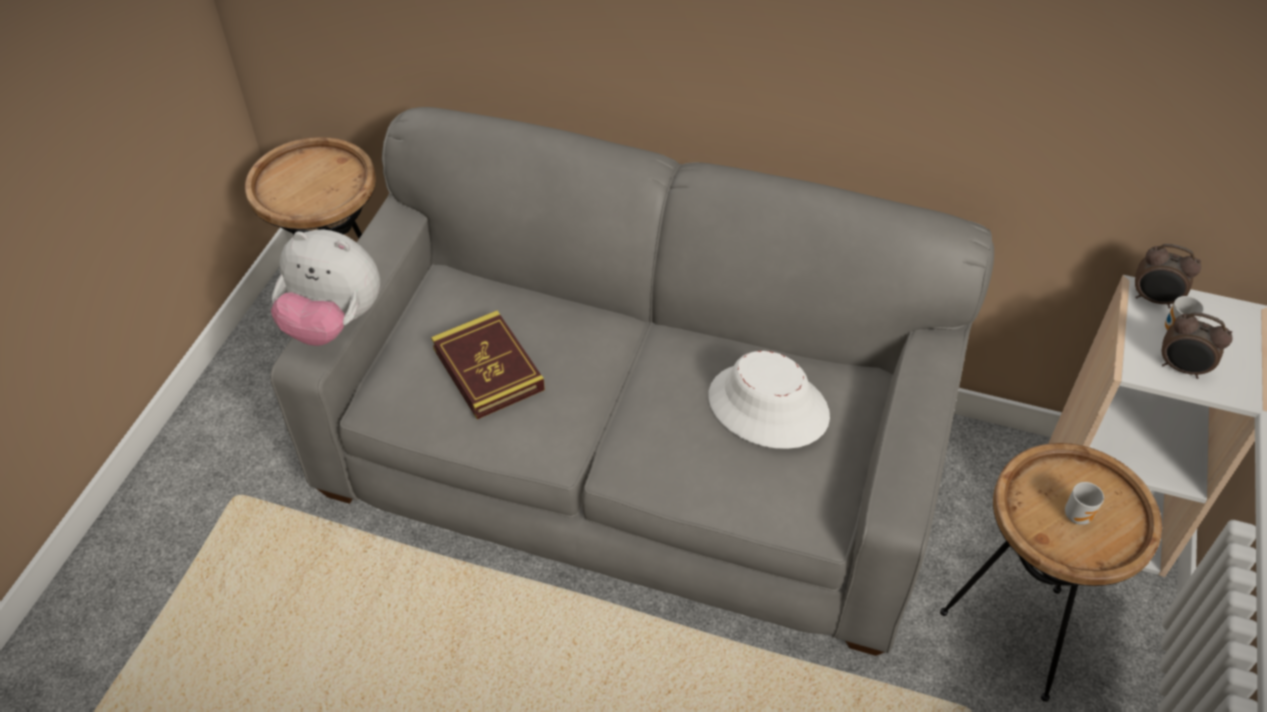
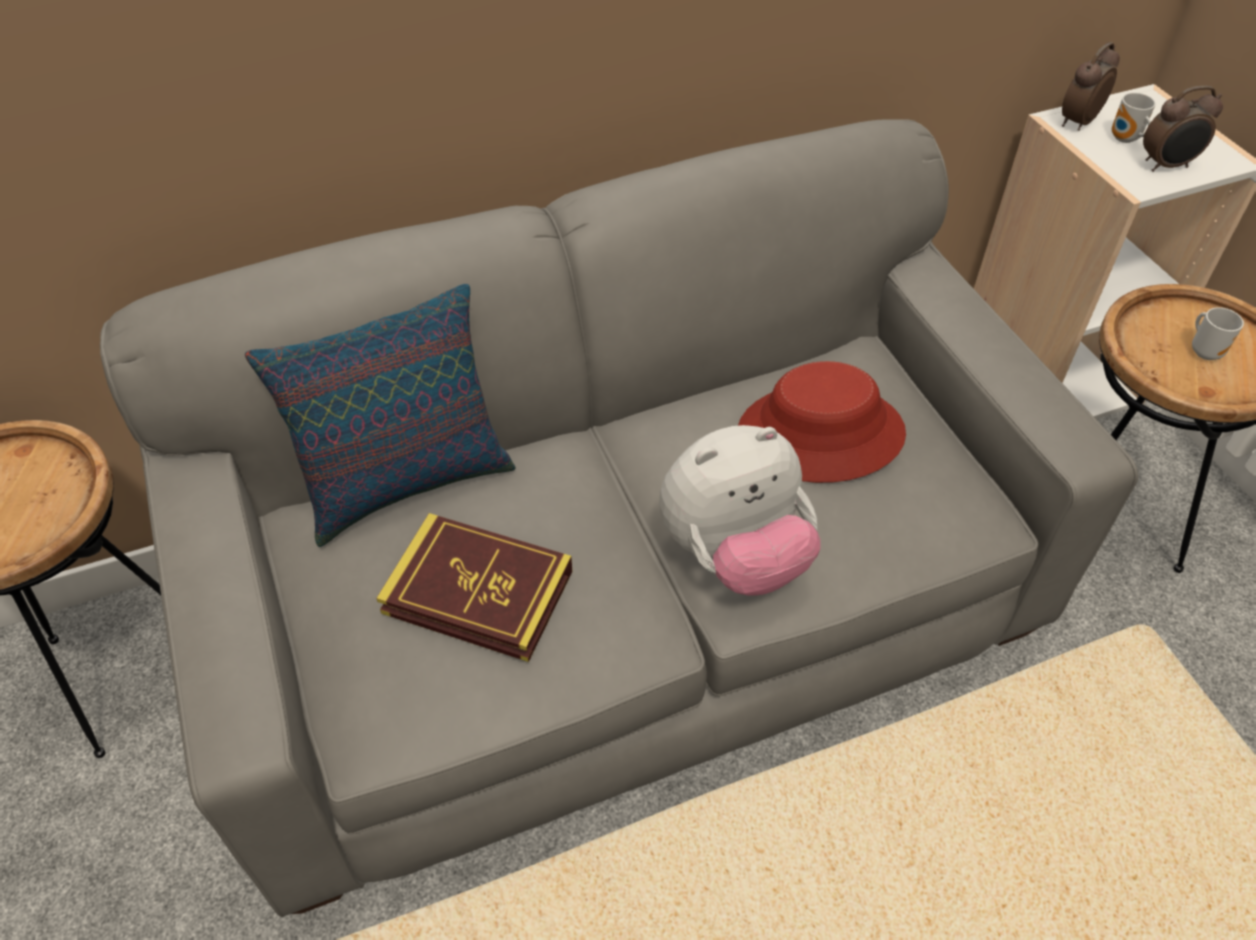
camera: 40 degrees left, 0 degrees up
(333, 322) = (230, 664): plush toy -> plush toy (735, 555)
(512, 291) = (408, 485): none -> blue pillow
(767, 407) = (820, 435): white hat -> red hat
(1154, 299) = (1076, 122): alarm clock -> alarm clock turned 150 degrees clockwise

